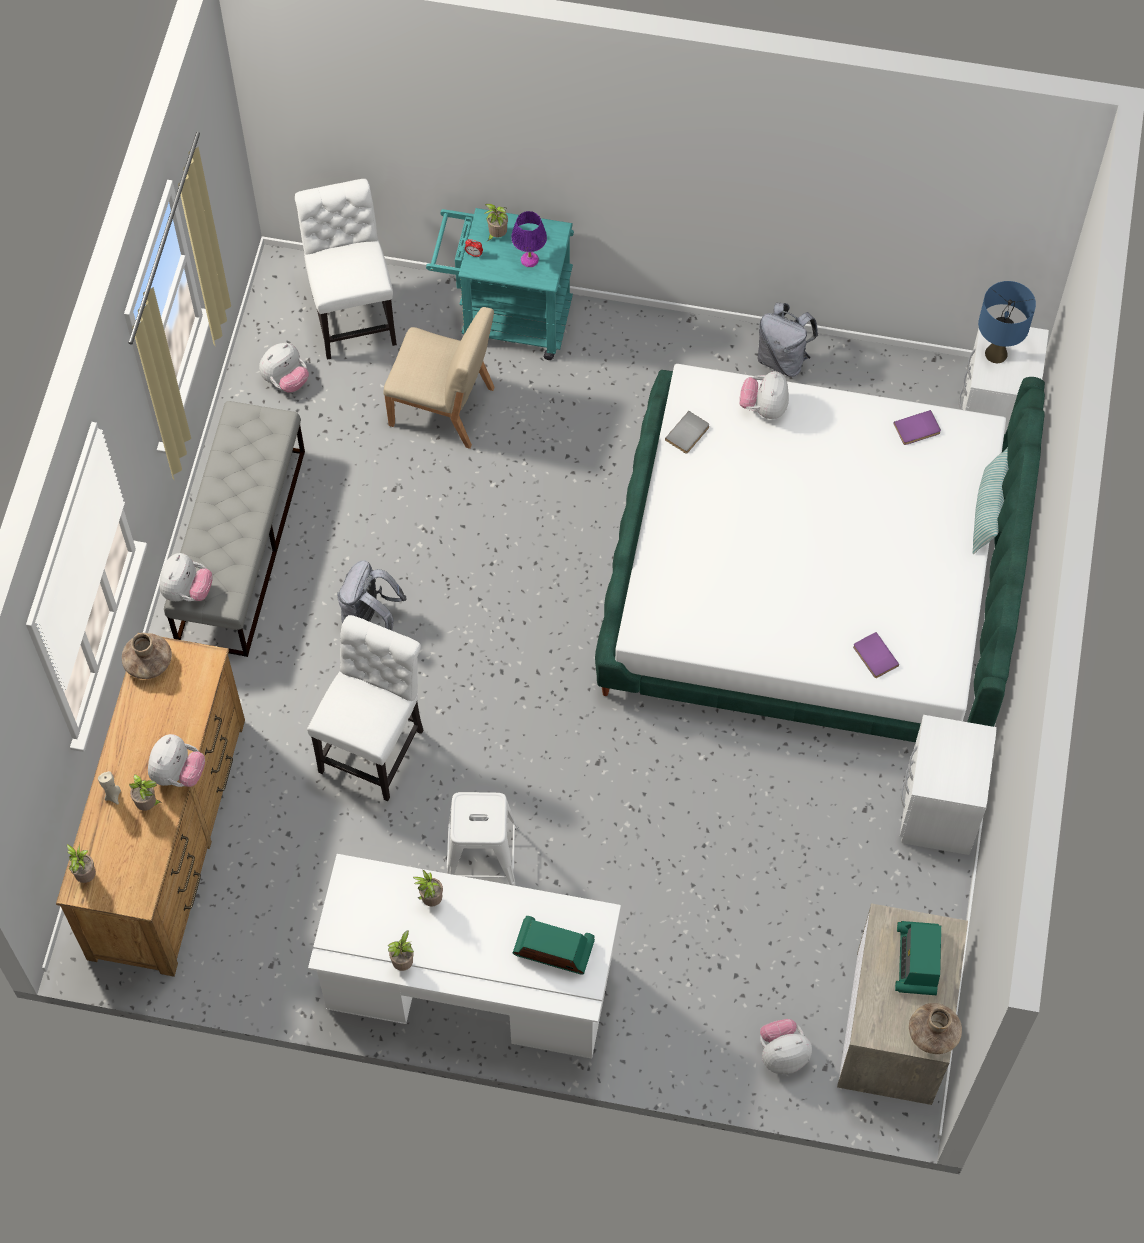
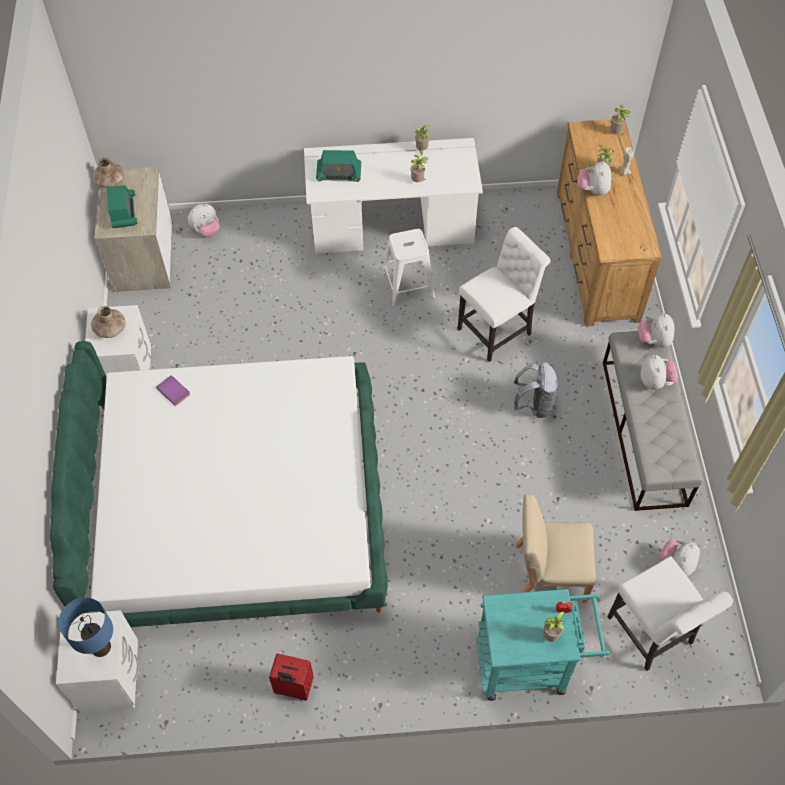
camera: 165 degrees right, 5 degrees down
(148, 662) = (645, 243): brown vase -> brown vase (110, 328)
(374, 746) = (497, 330): white chair -> white chair turned 135 degrees counterclockwise
(529, 259) = (515, 618): purple table lamp -> none
(688, 434) = (343, 520): grey book -> none
(764, 407) = (289, 558): plush toy -> plush toy (655, 382)
(783, 359) = (293, 688): grey backpack -> red suitcase
(917, 430) = (162, 570): purple book -> none
(987, 511) = (100, 515): pillow -> none

